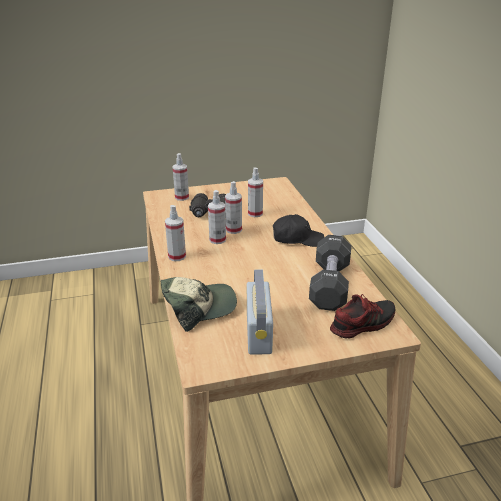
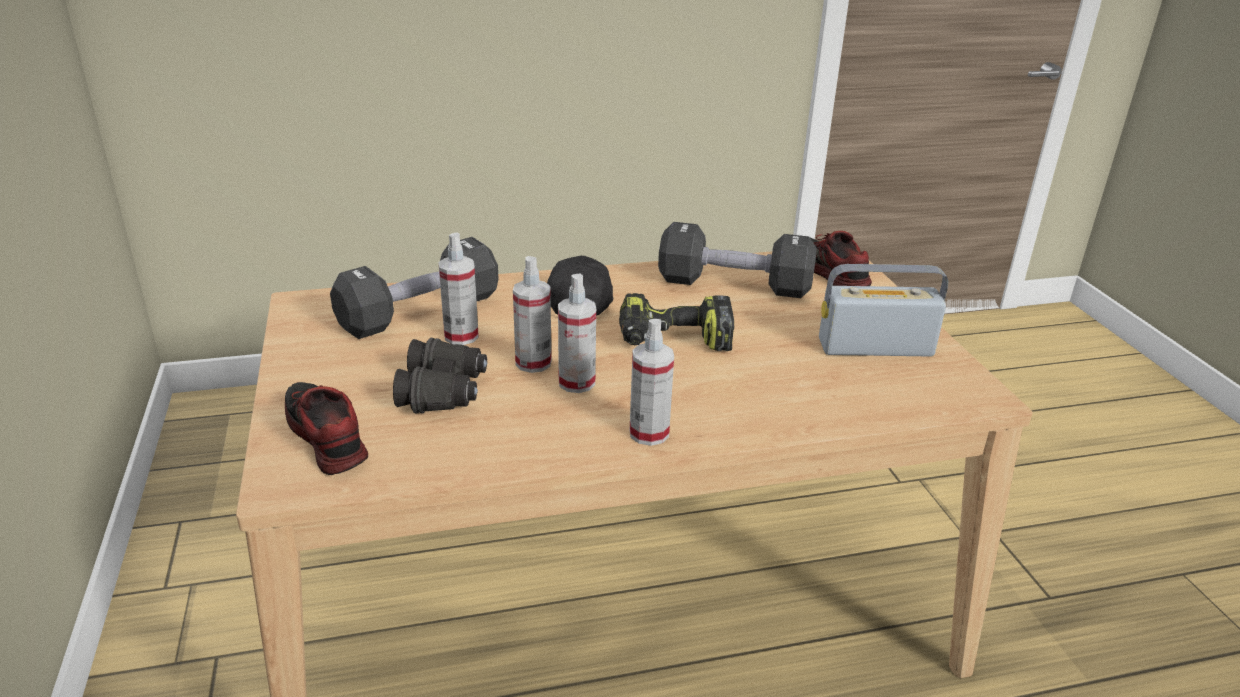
camera: 90 degrees left, 0 degrees up
(182, 197) = (324, 438): spray bottle -> shoe
(198, 307) = (830, 402): cap -> none
(258, 264) = (673, 340): none -> power drill
(274, 204) = (420, 313): none -> black dumbbell

